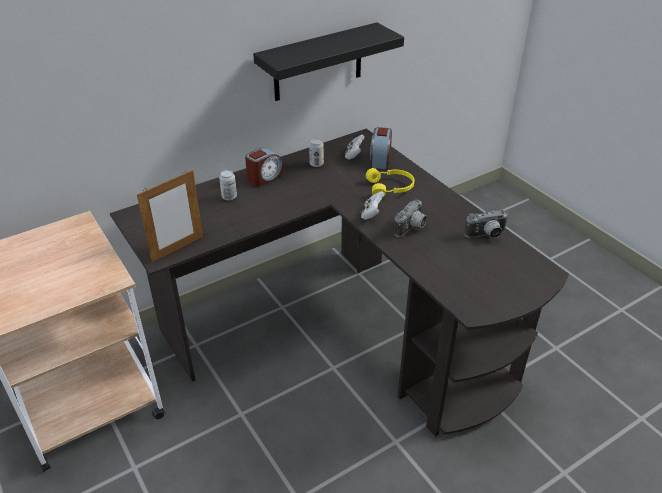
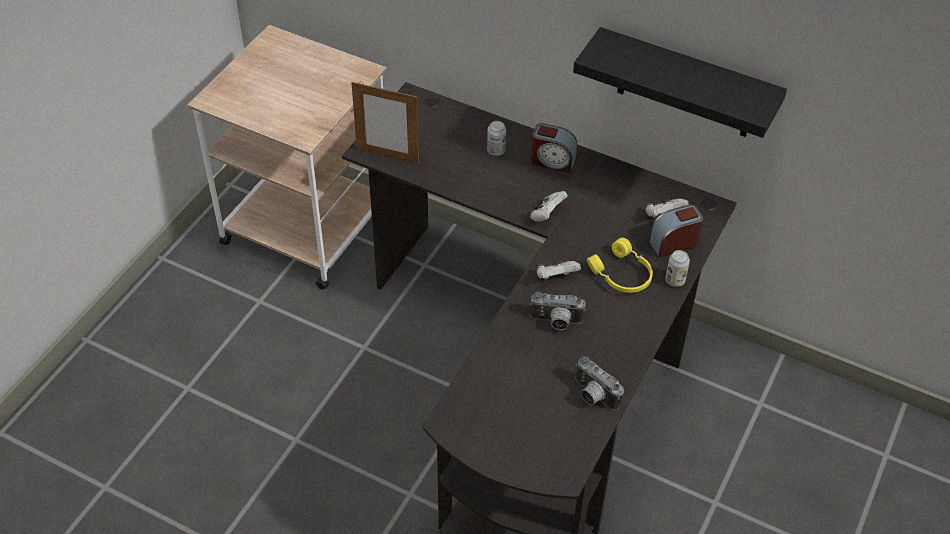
camera: 60 degrees right, 10 degrees up
(311, 197) = (547, 215): none -> white game controller
(316, 164) = (615, 191): can -> can (675, 280)

